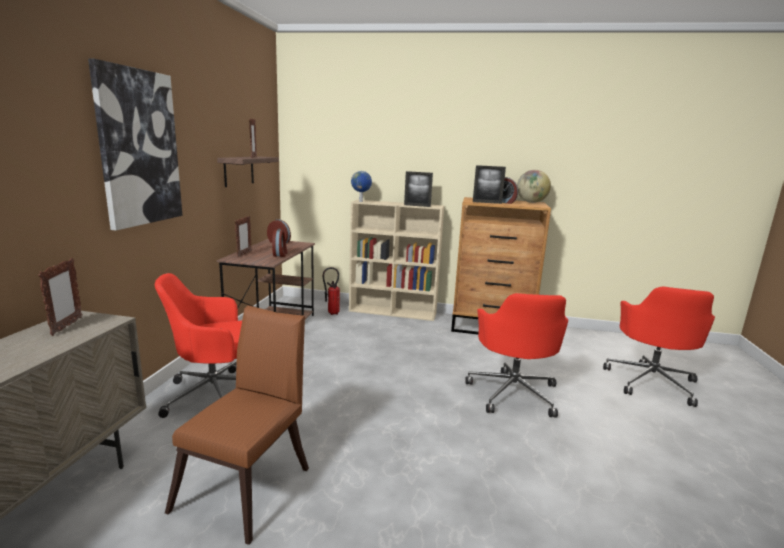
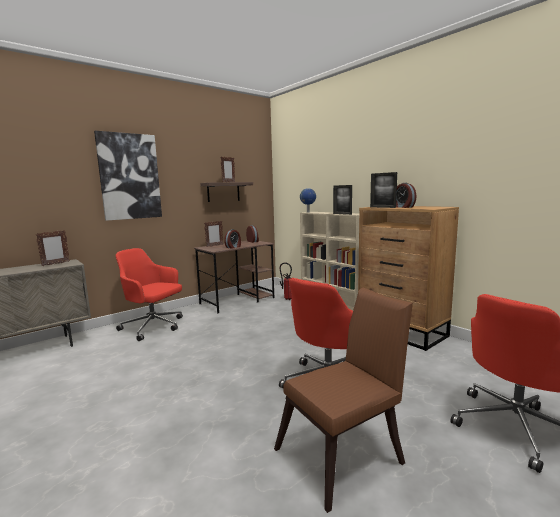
camera: 40 degrees right, 5 degrees down
(249, 483) = (95, 371): brown chair -> brown chair (345, 453)
(531, 202) = (437, 207): globe -> none

